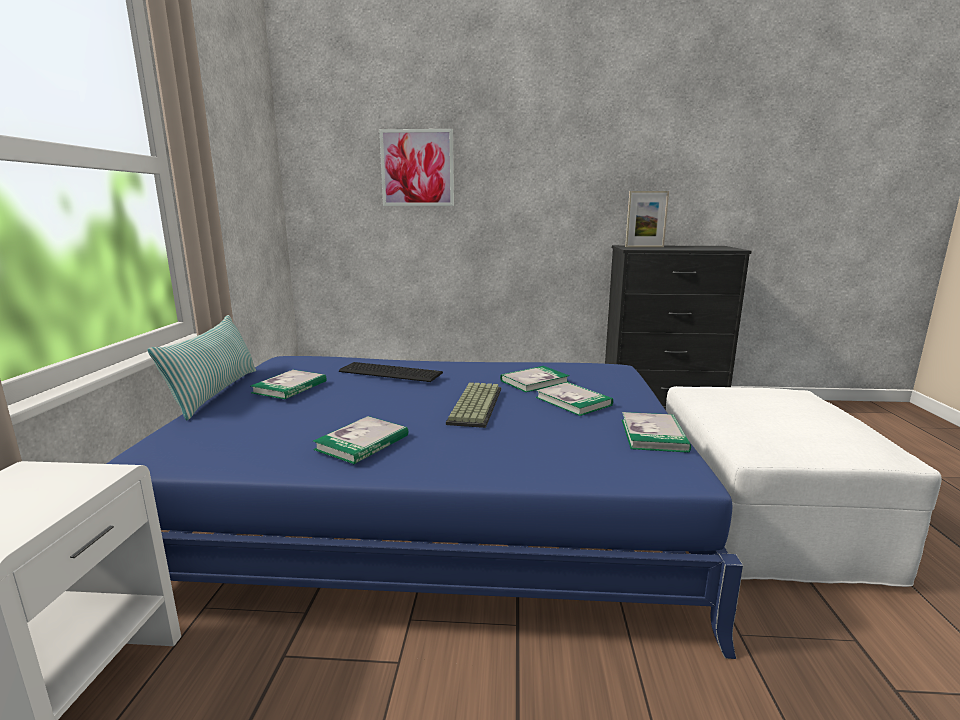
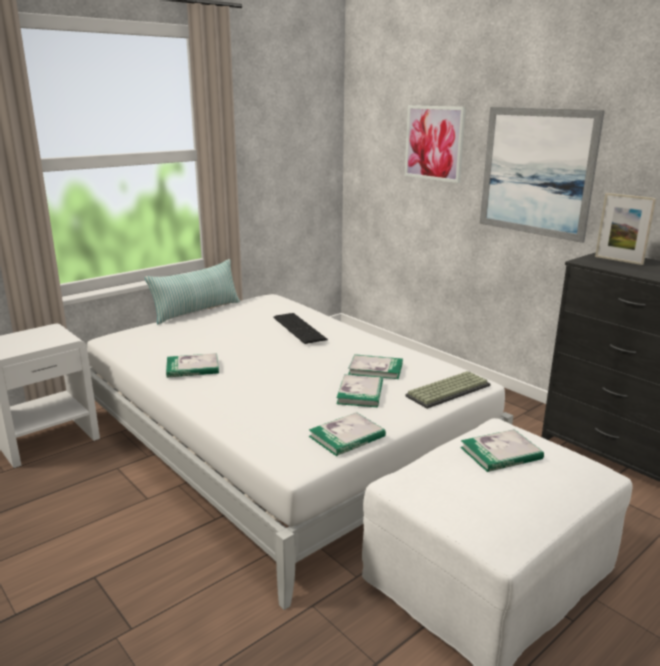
camera: 45 degrees right, 5 degrees up
(290, 387) = (228, 320): book -> book (501, 453)
(433, 508) = (281, 439): blue bed -> white bed
(474, 405) = (291, 369): keyboard -> keyboard (448, 390)
(538, 186) = (536, 172): none -> picture

